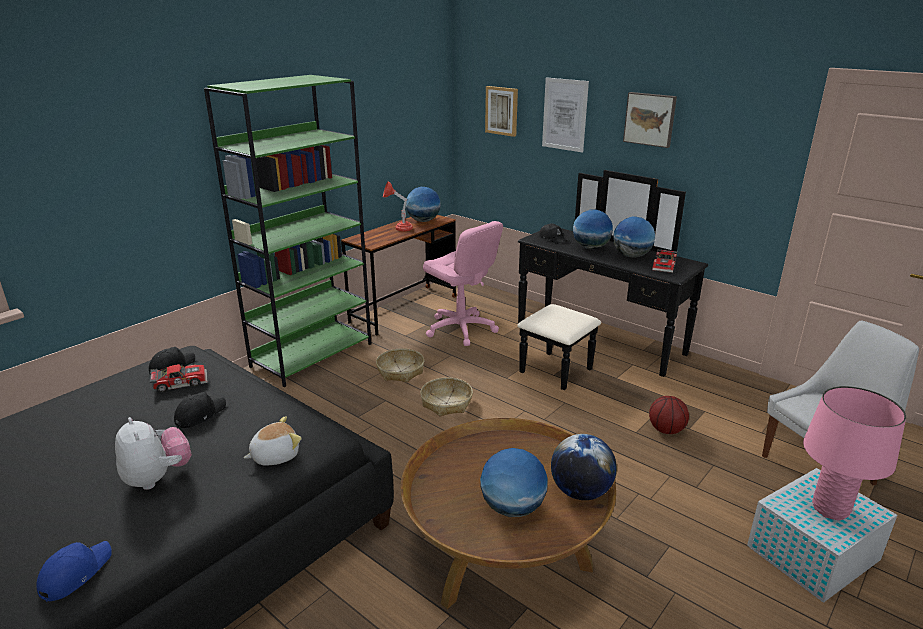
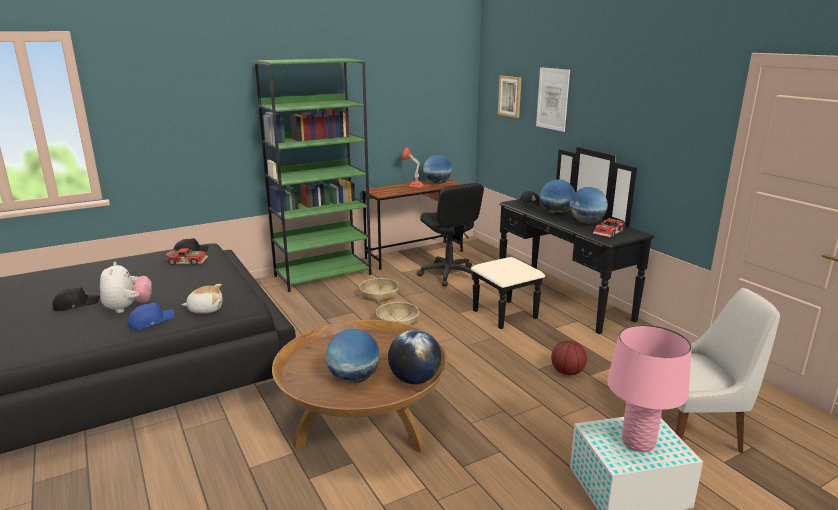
camera: 20 degrees right, 5 degrees down
(75, 574) = (44, 345): blue cap -> blue cap (150, 321)
(200, 415) = (182, 280): black cap -> black cap (76, 304)
(461, 329) = (448, 274): pink office chair -> black office chair
(650, 119) = (613, 102): picture -> none

